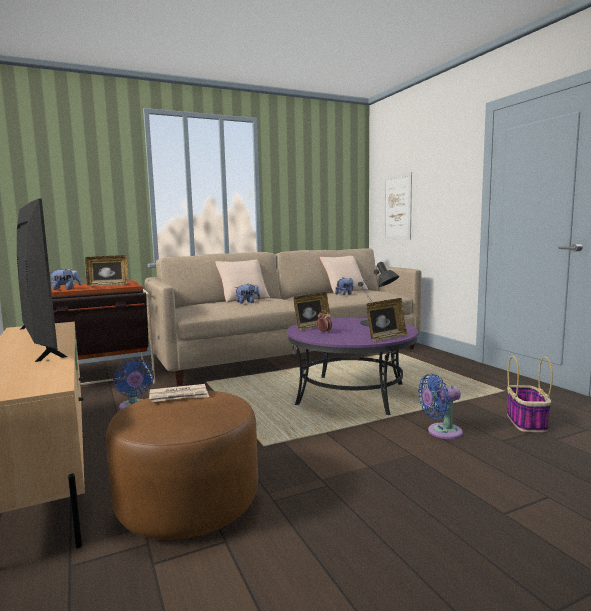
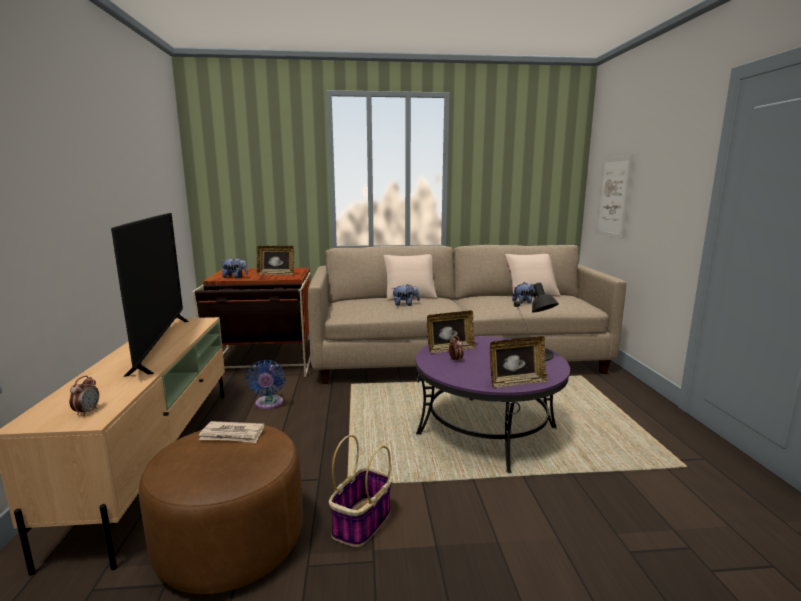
camera: 20 degrees right, 5 degrees up
(36, 383) = (87, 412): none -> alarm clock
(441, 432) = (556, 516): blue fan -> none
(527, 422) = (686, 529): basket -> basket (362, 523)

